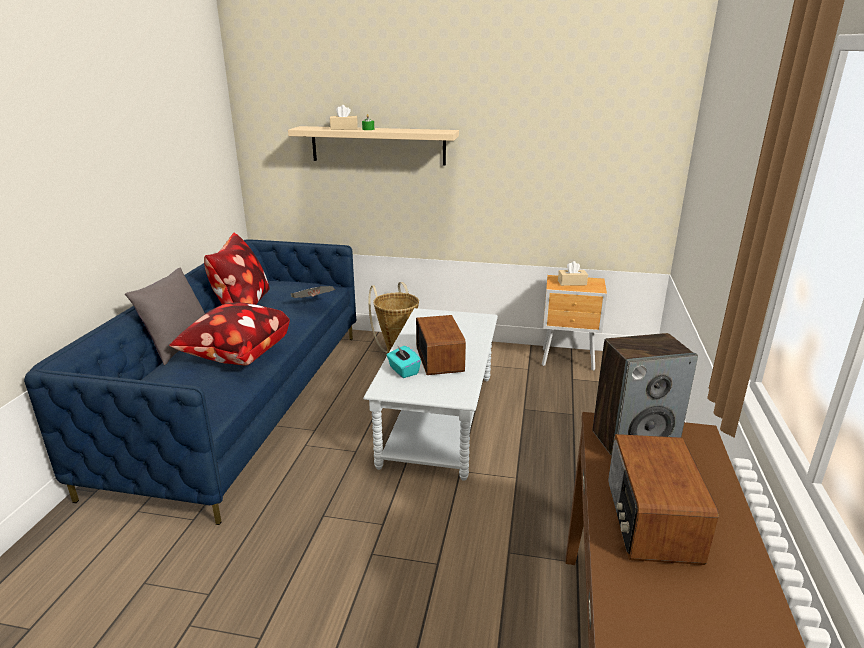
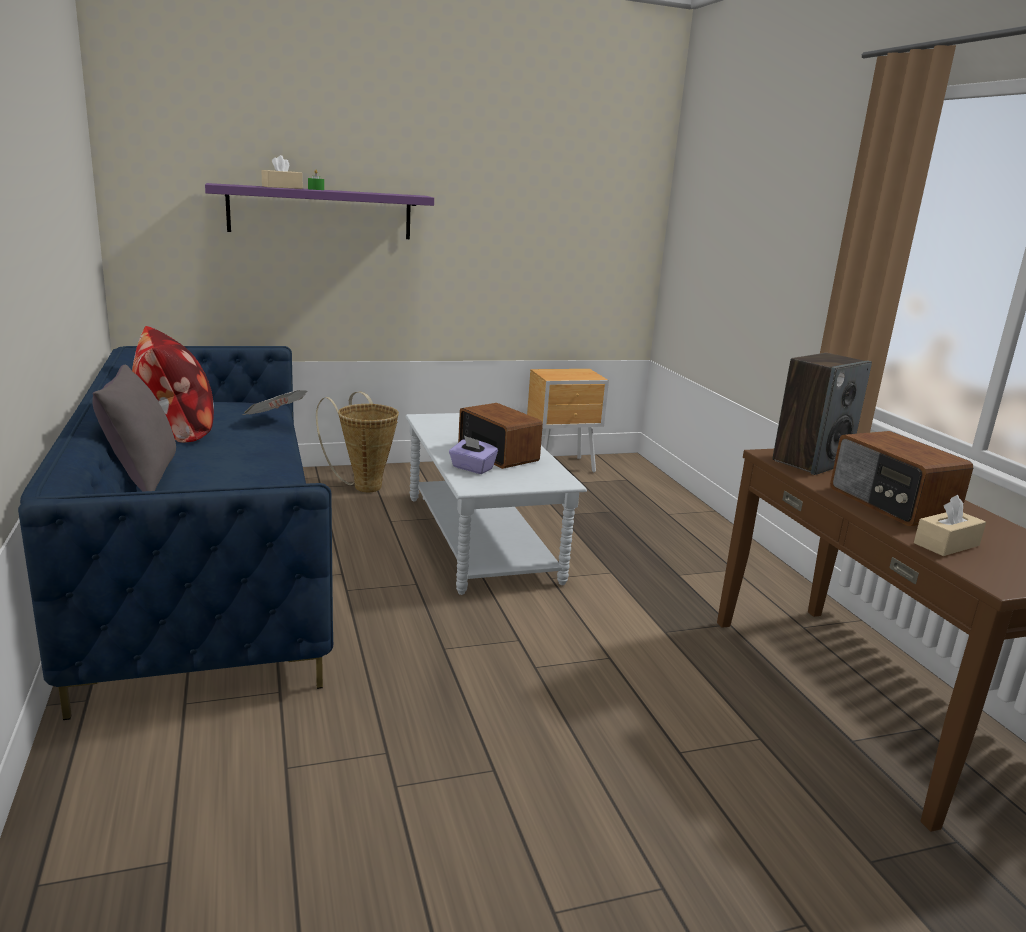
camera: 30 degrees left, 5 degrees down
(236, 356) = (243, 479): pillow -> none
(378, 145) = (321, 212): beige shelf -> purple shelf
(403, 371) = (472, 468): turquoise tissue box -> purple tissue box
(572, 283) = (564, 374): beige tissue box -> beige tissue box (946, 544)

